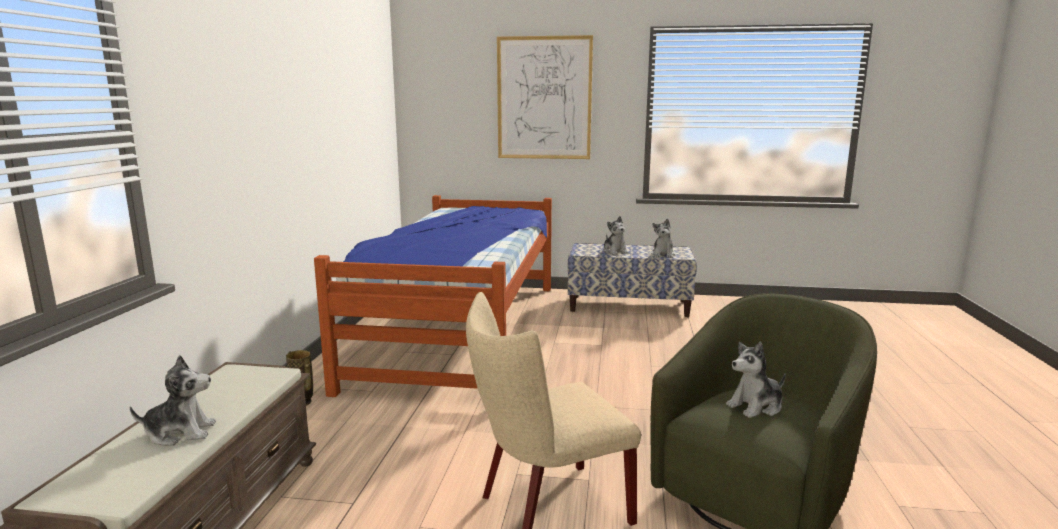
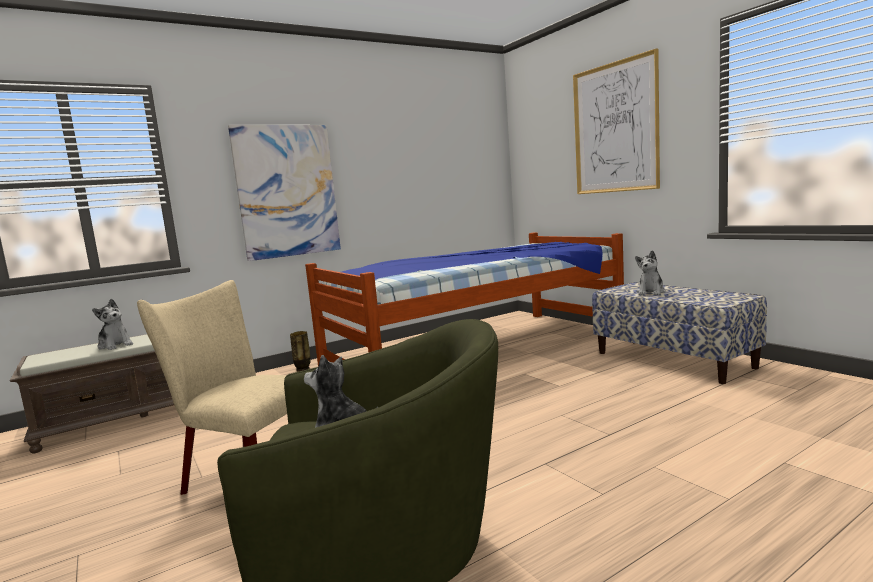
camera: 50 degrees right, 5 degrees down
(251, 153) = (287, 191): none -> picture
(663, 254) = (699, 299): plush toy -> none

